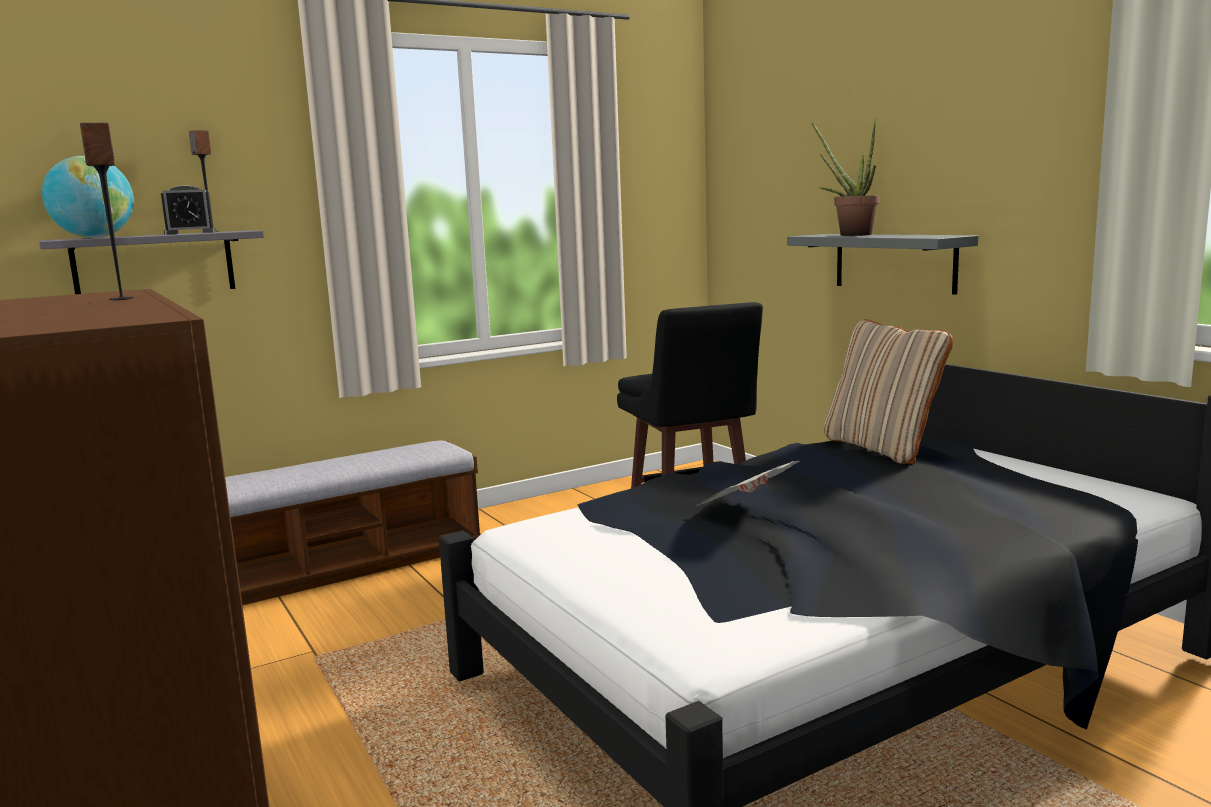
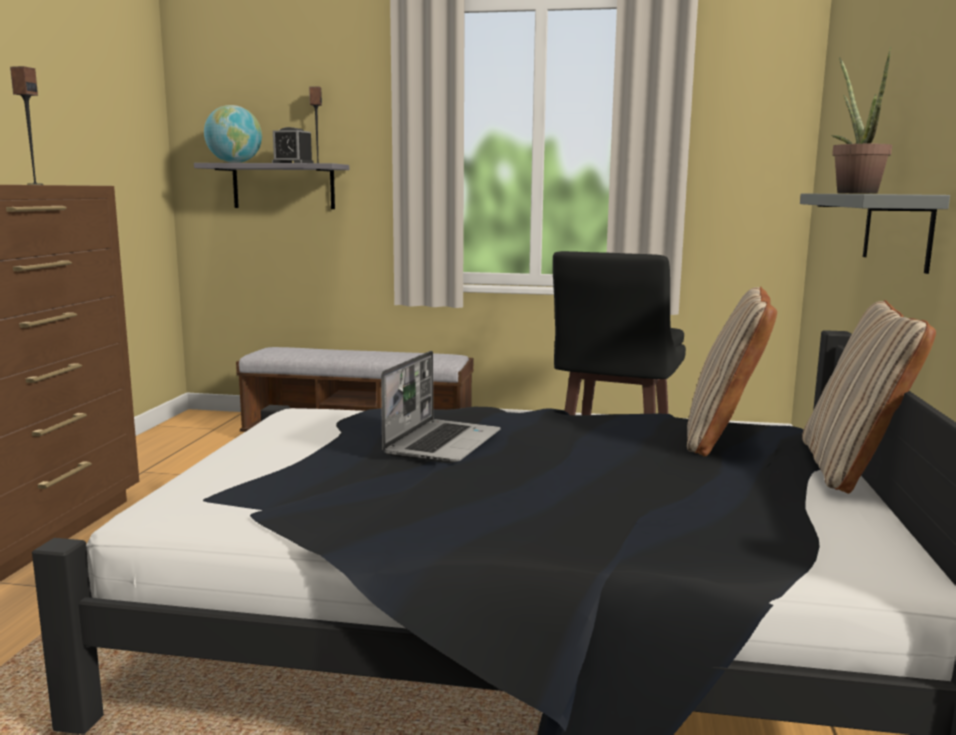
camera: 40 degrees right, 0 degrees up
(746, 510) = (442, 443): newspaper -> laptop
(987, 447) = (852, 468): none -> beige pillow

